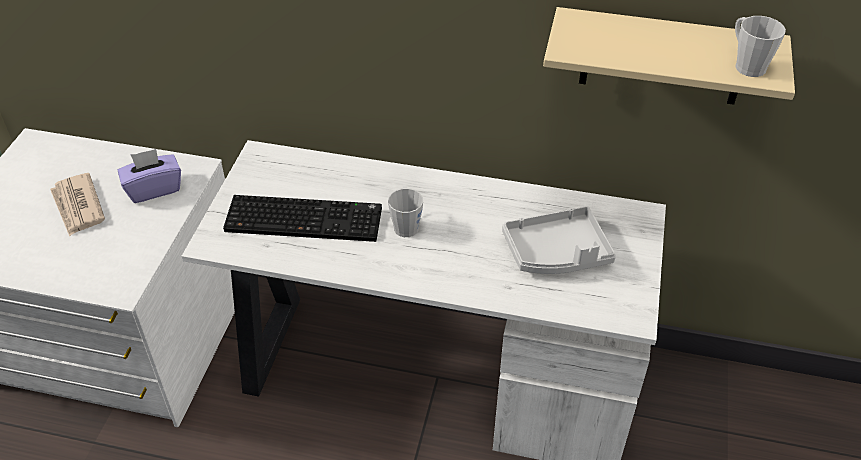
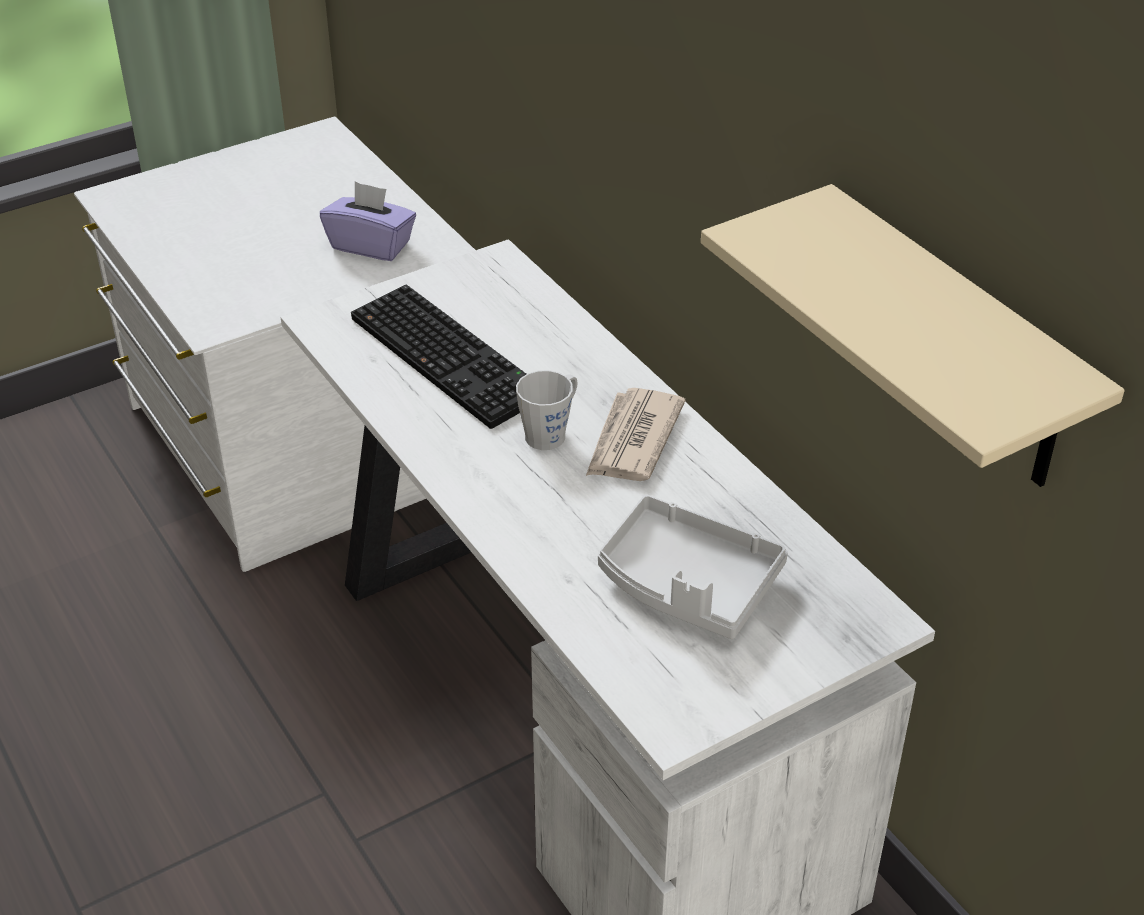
camera: 45 degrees right, 5 degrees down
(78, 207) = (279, 221): newspaper -> newspaper (632, 440)
(746, 64) = (974, 383): grey mug -> none

